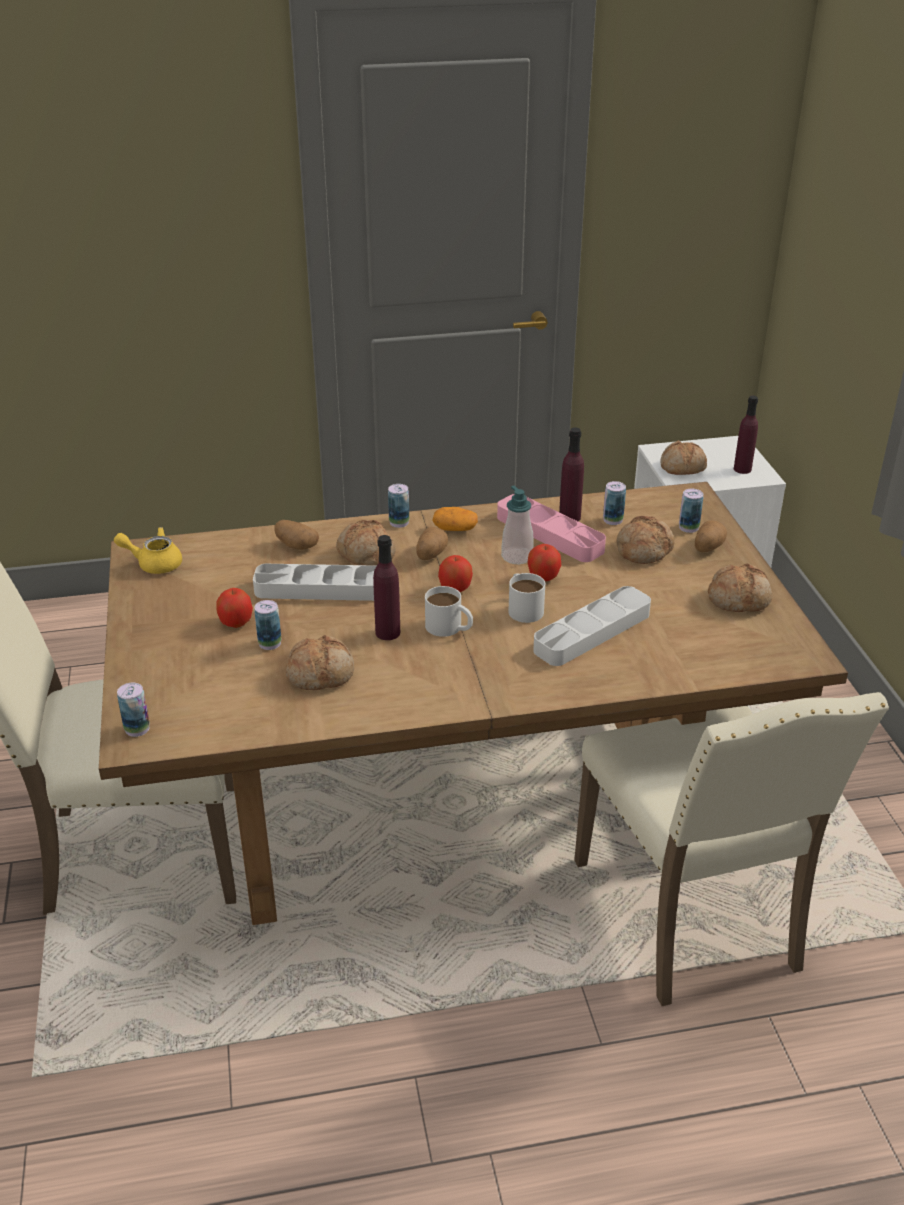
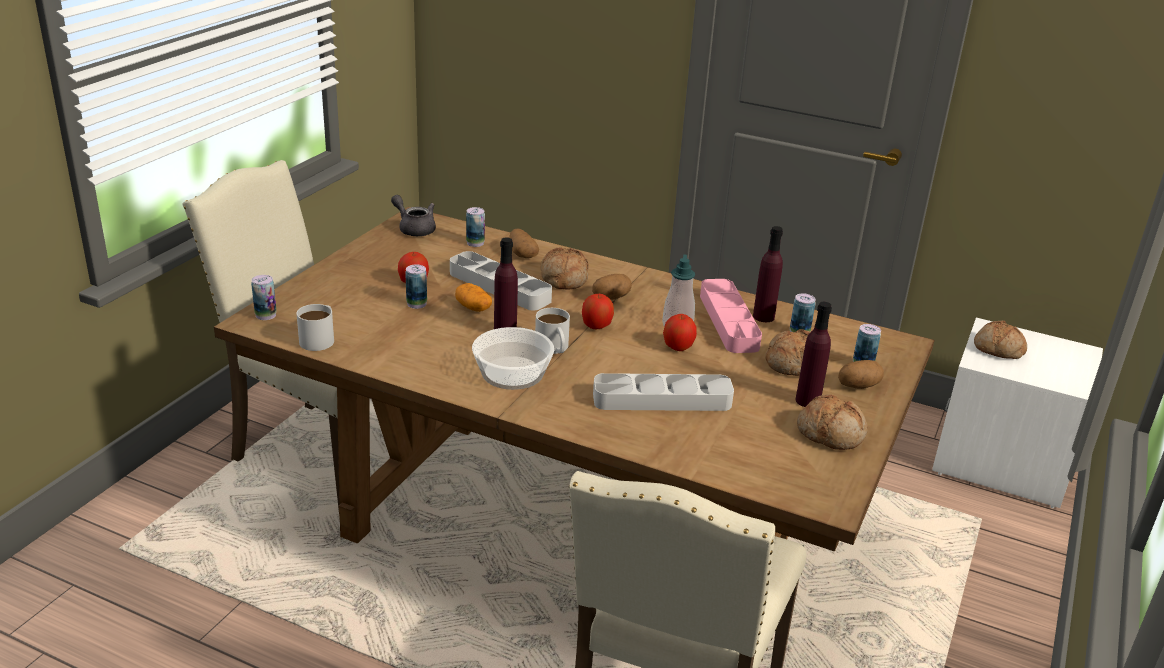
camera: 35 degrees right, 5 degrees down
(154, 563) = (414, 229): yellow teapot -> grey teapot
(321, 673) = (422, 336): bread -> none
(399, 522) = (618, 268): can -> can (475, 243)
(447, 668) = (513, 372): none -> bowl
(455, 529) = (655, 289): potato -> potato (473, 308)
(523, 608) = (630, 360): white mug -> white mug (320, 338)
(742, 469) = (1061, 373): purple bottle -> purple bottle (807, 401)

